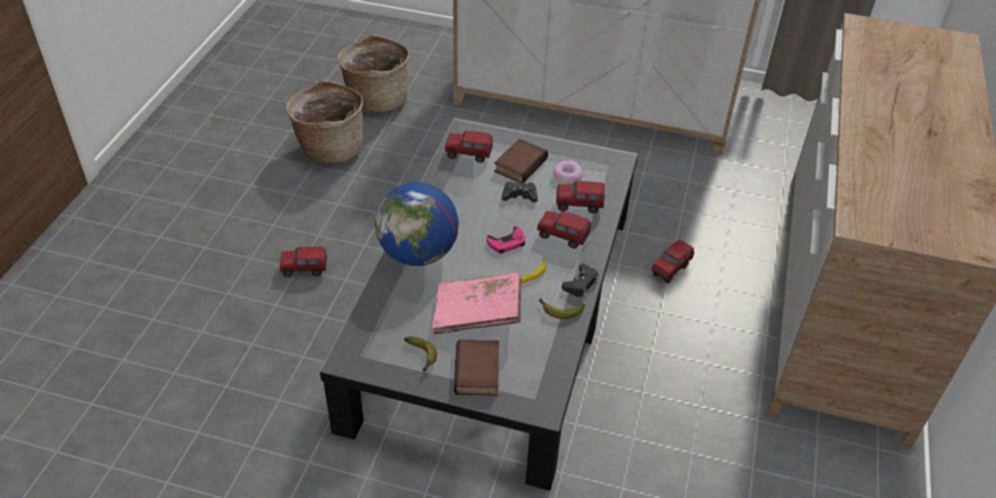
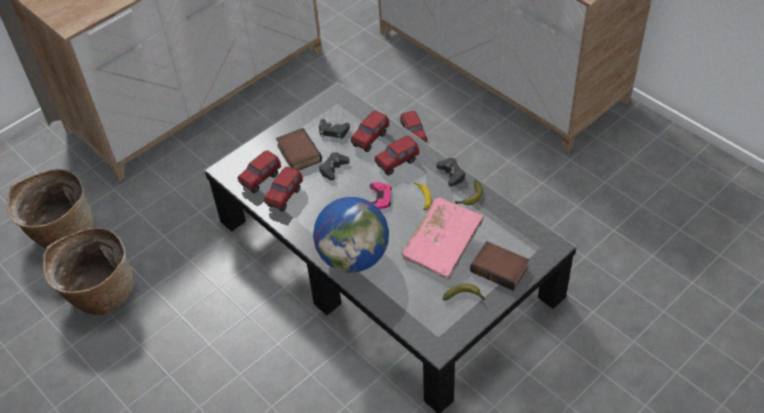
camera: 55 degrees left, 5 degrees up
(304, 270) = (245, 370): toy truck -> toy truck (285, 197)
(567, 176) = (333, 132): donut -> black game controller

